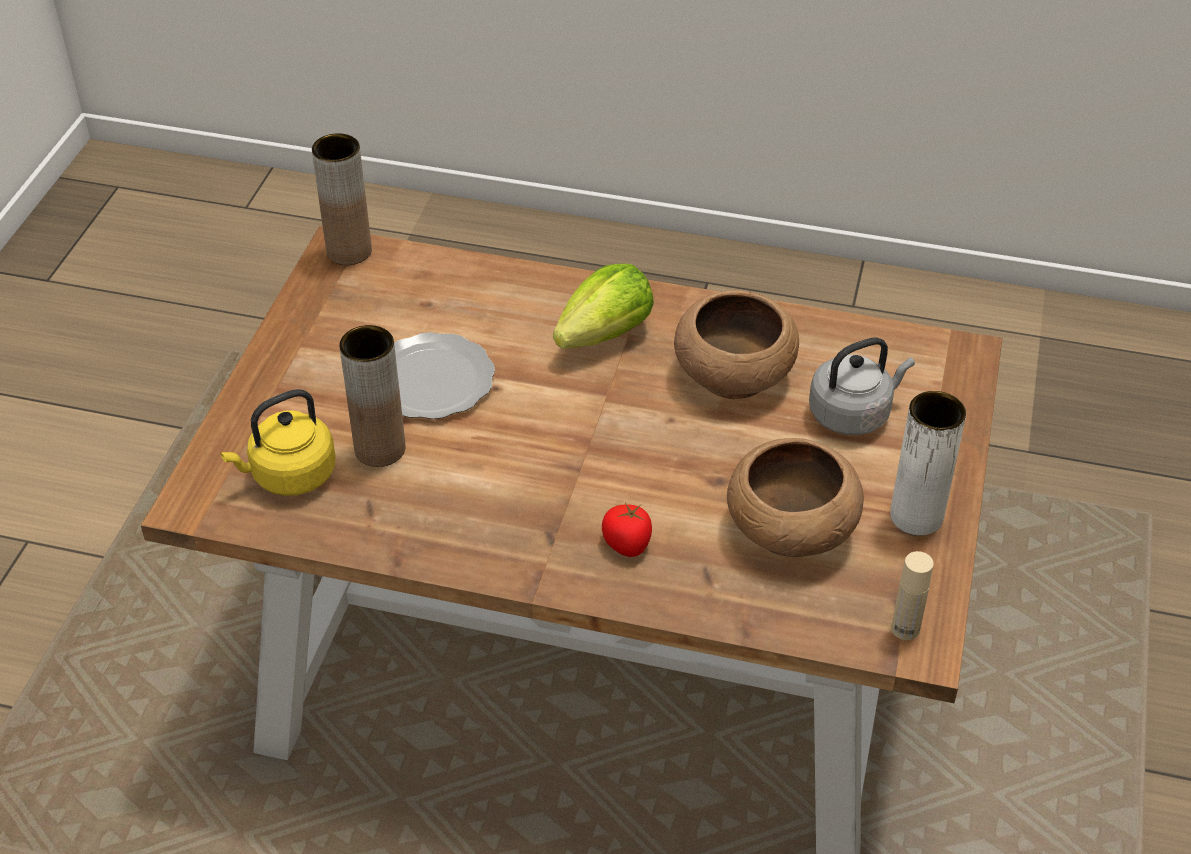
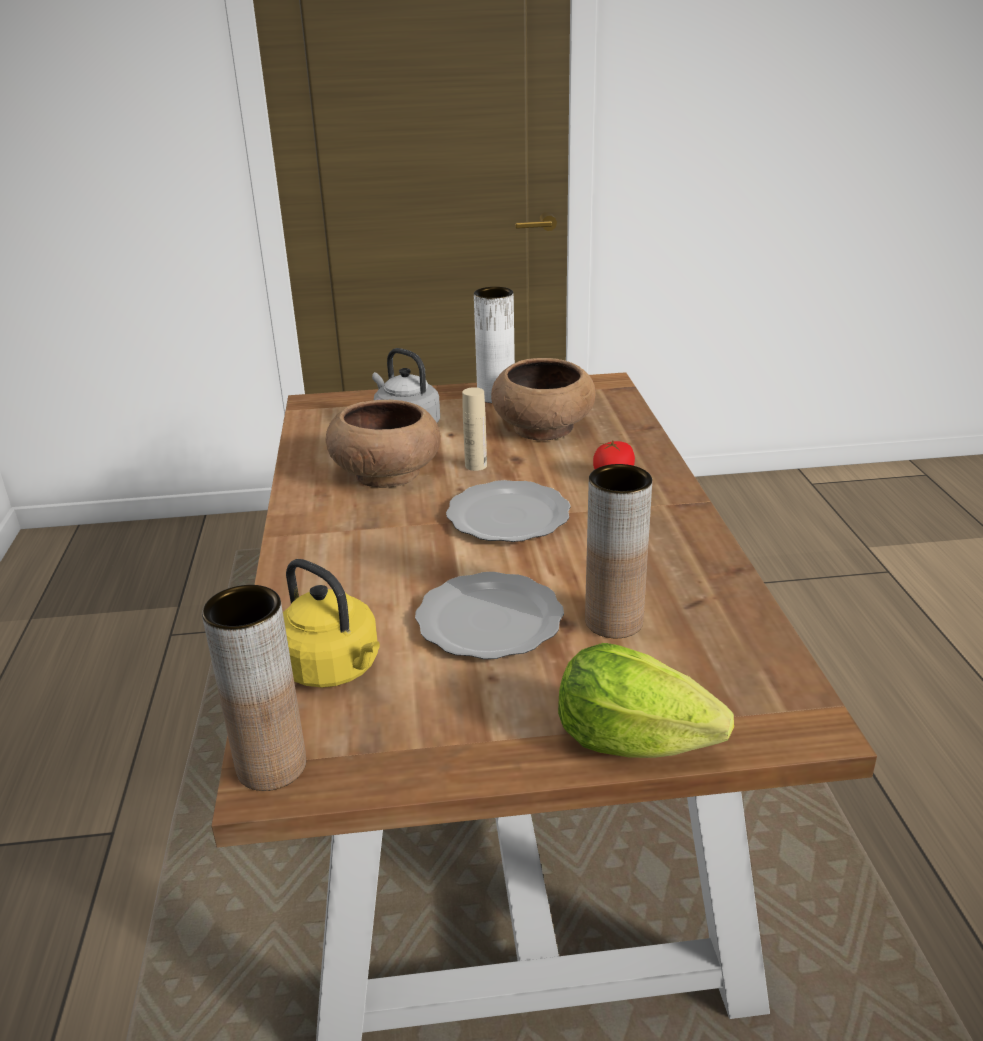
camera: 110 degrees left, 15 degrees down
(289, 476) = (701, 668): yellow kettle -> yellow kettle (334, 669)
(592, 439) = (510, 516): none -> plate
(605, 335) = (361, 540): lettuce -> lettuce (632, 740)
(905, 629) = (596, 387): beige bottle -> beige bottle (476, 465)

